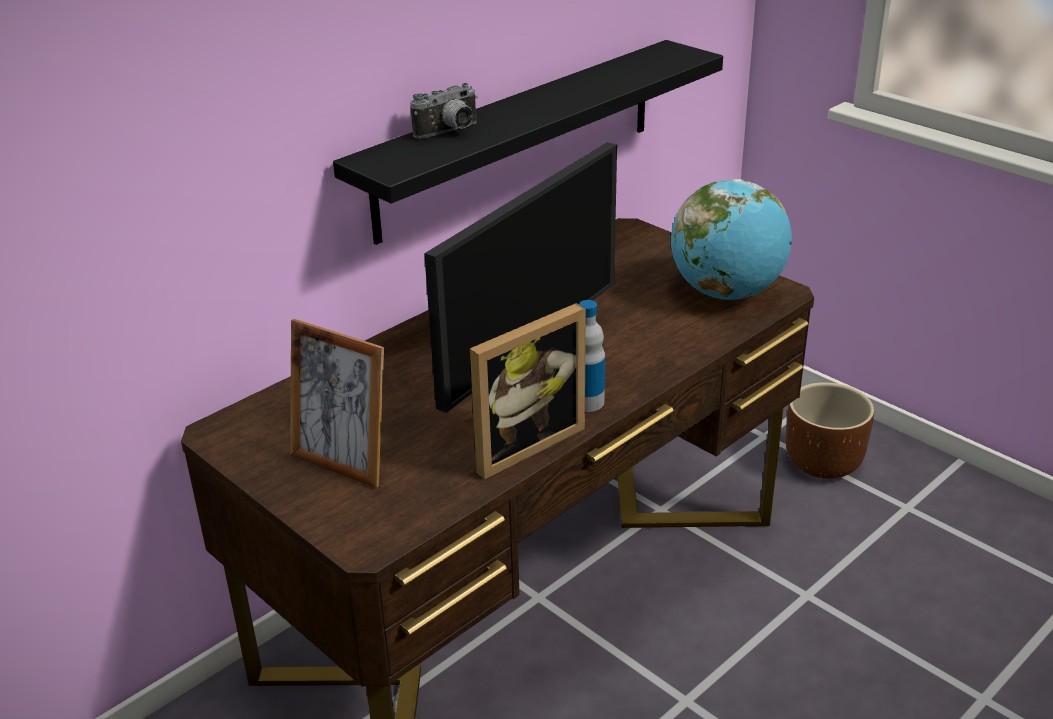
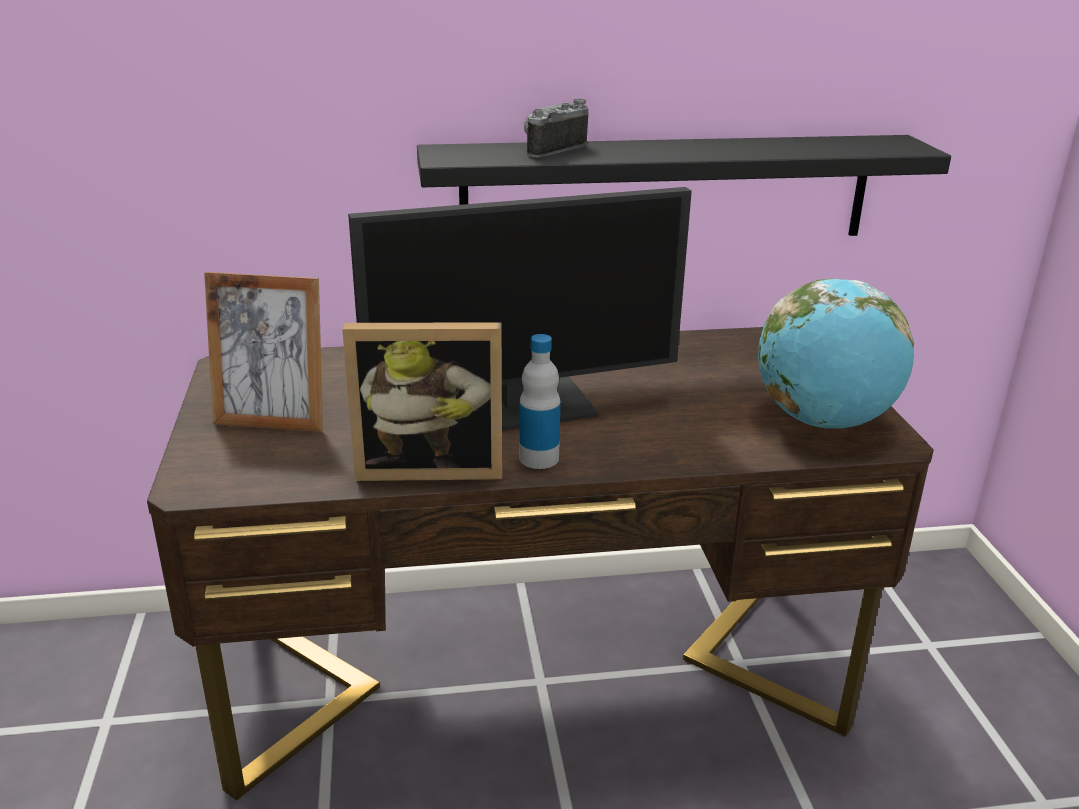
camera: 35 degrees right, 5 degrees down
(342, 463) = (273, 420): picture frame -> picture frame turned 60 degrees counterclockwise
(450, 132) = (550, 148): camera -> camera turned 135 degrees clockwise
(823, 463) = (976, 704): brown planter -> none

